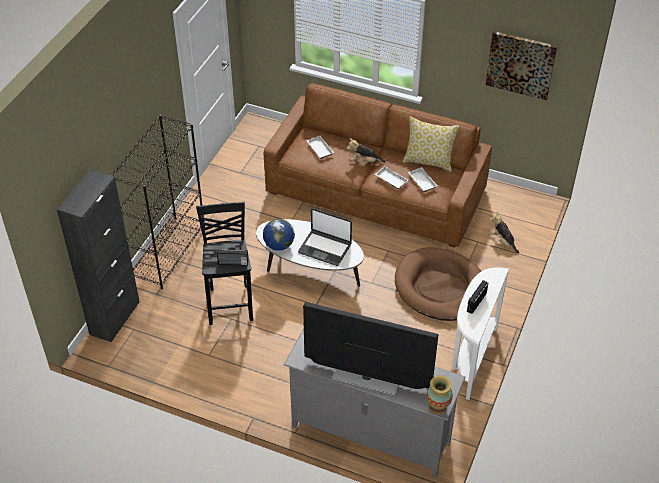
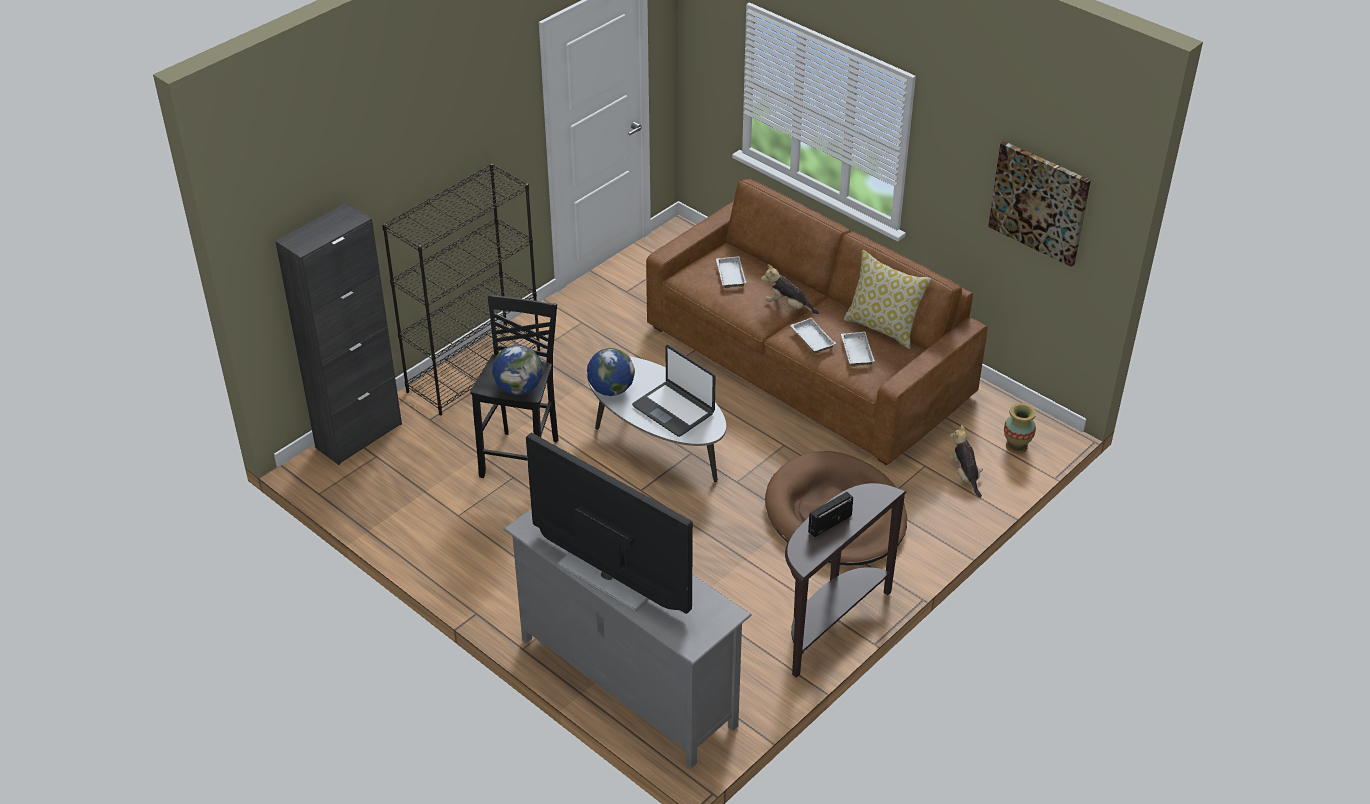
camera: 20 degrees right, 5 degrees down
(233, 263) = (519, 388): radio -> globe
(438, 407) = (688, 643): vase -> vase (1016, 446)
(471, 359) = (829, 623): white console table -> brown console table

